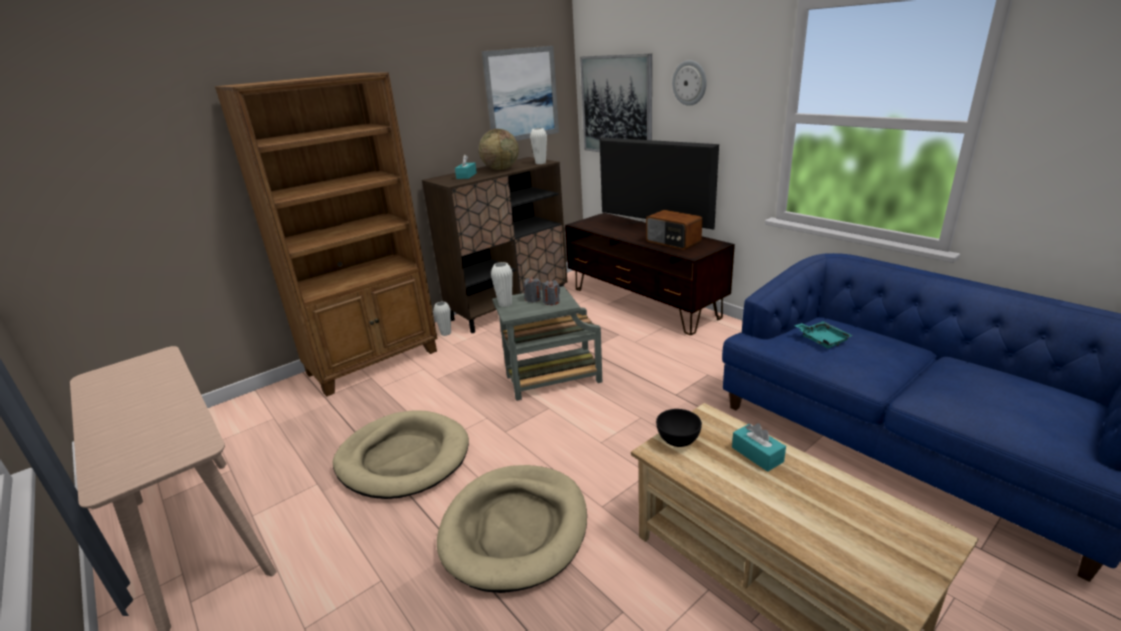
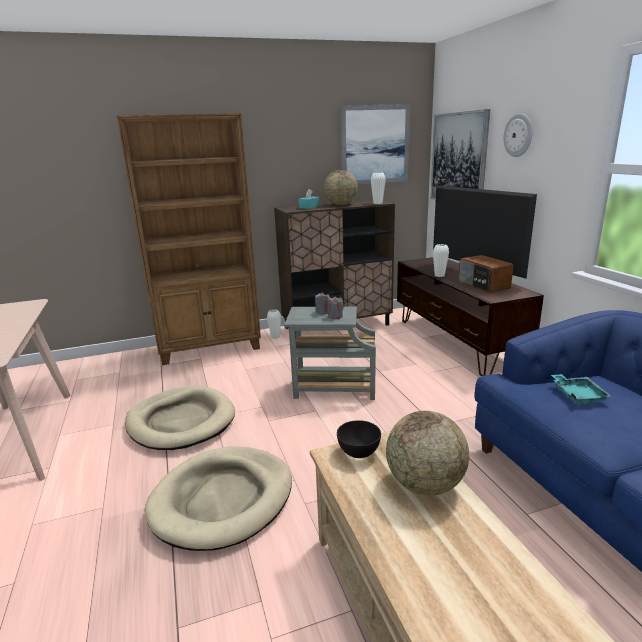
camera: 20 degrees right, 5 degrees down
(505, 304) = (297, 312): white vase -> white vase (439, 275)
(757, 454) = (425, 484): turquoise tissue box -> globe

